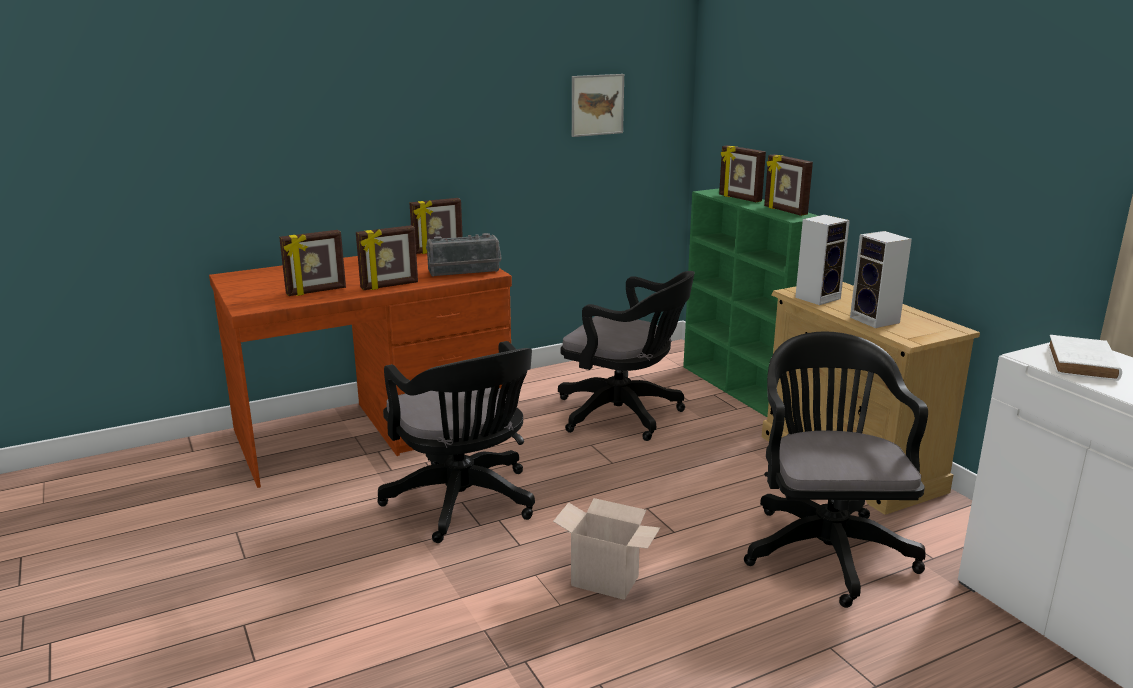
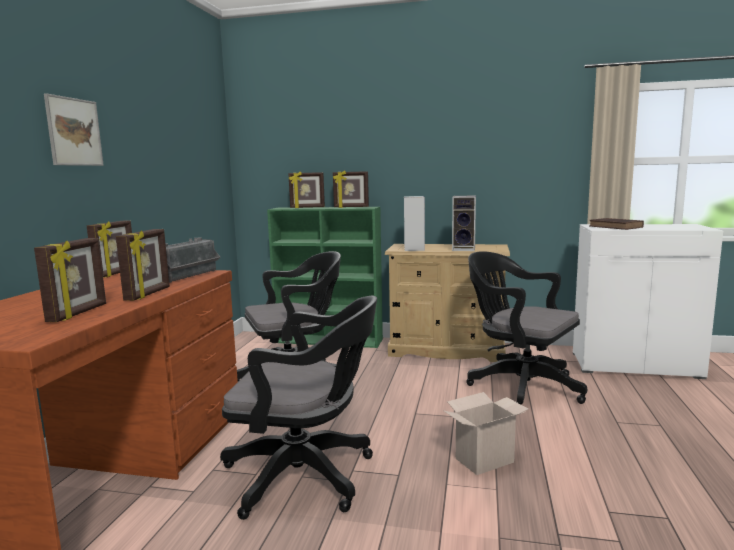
camera: 50 degrees left, 10 degrees down
(597, 105) = (186, 148): picture -> picture (74, 132)
(1082, 364) = (616, 227): white book -> brown book

